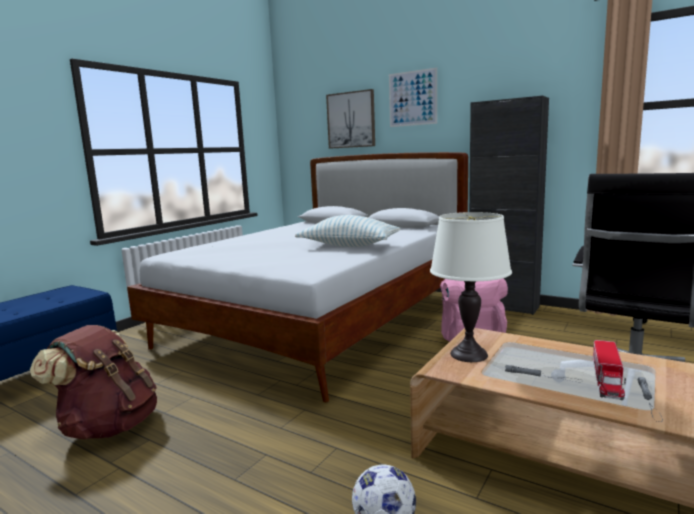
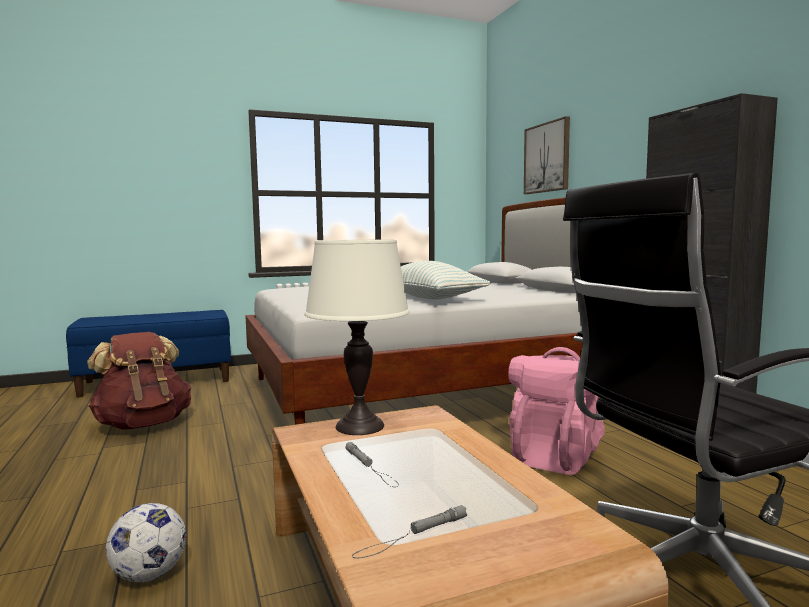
camera: 35 degrees right, 5 degrees down
(412, 98) = (608, 122): picture -> none
(607, 380) = (429, 497): toy truck -> none

